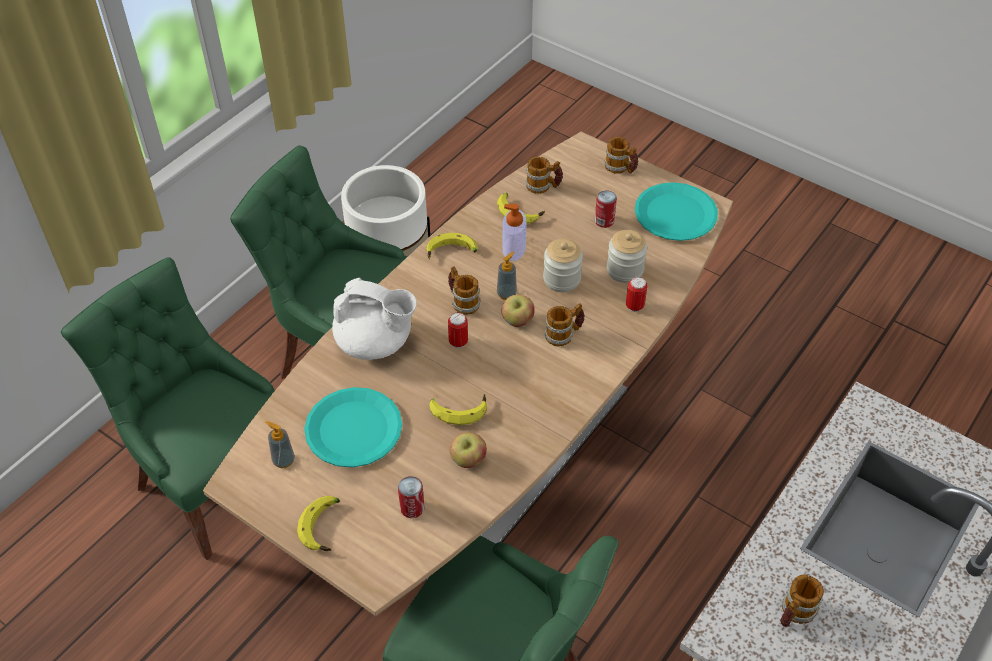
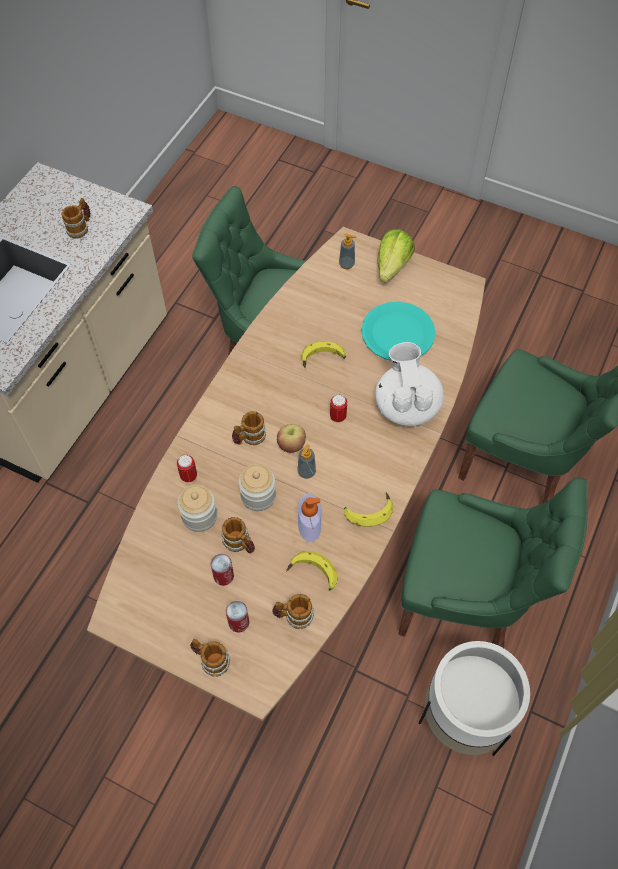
camera: 170 degrees right, 10 degrees up
(283, 460) = (439, 304): soap dispenser -> soap dispenser (346, 264)
(325, 527) = (392, 266): banana -> lettuce
(375, 343) = (406, 405): white teapot -> white teapot turned 75 degrees clockwise
(412, 508) = (337, 286): can -> can (238, 622)
(462, 301) = (344, 457): mug -> mug (240, 544)
(468, 460) = (306, 323): apple -> none
(675, 213) = (149, 599): turquoise plate -> none

